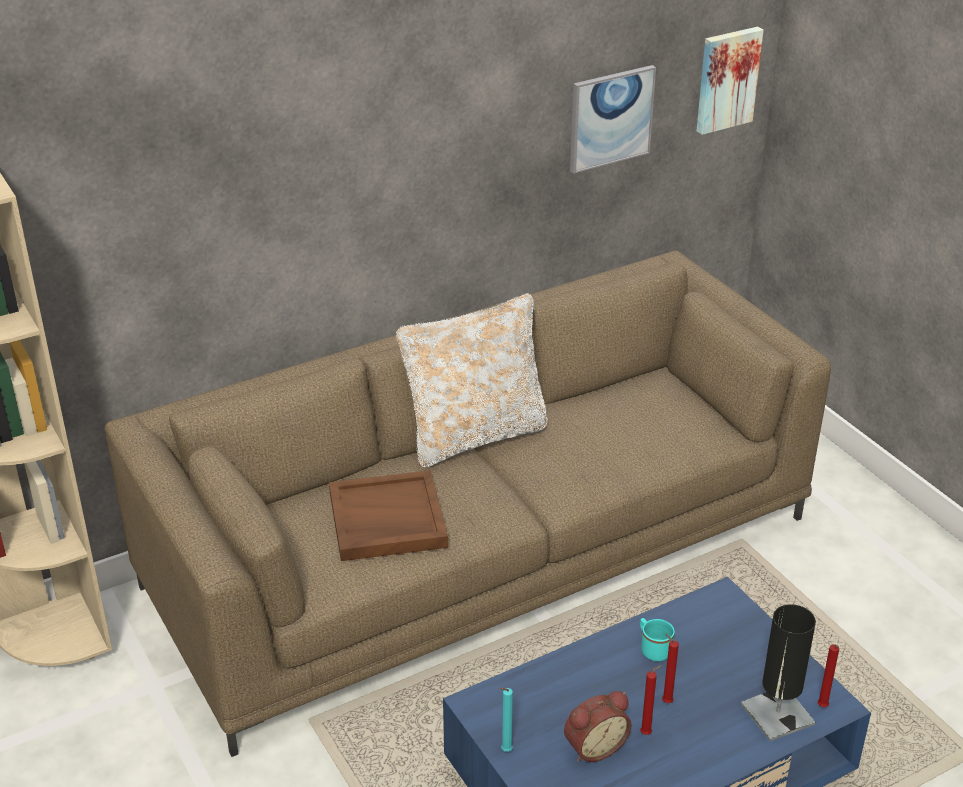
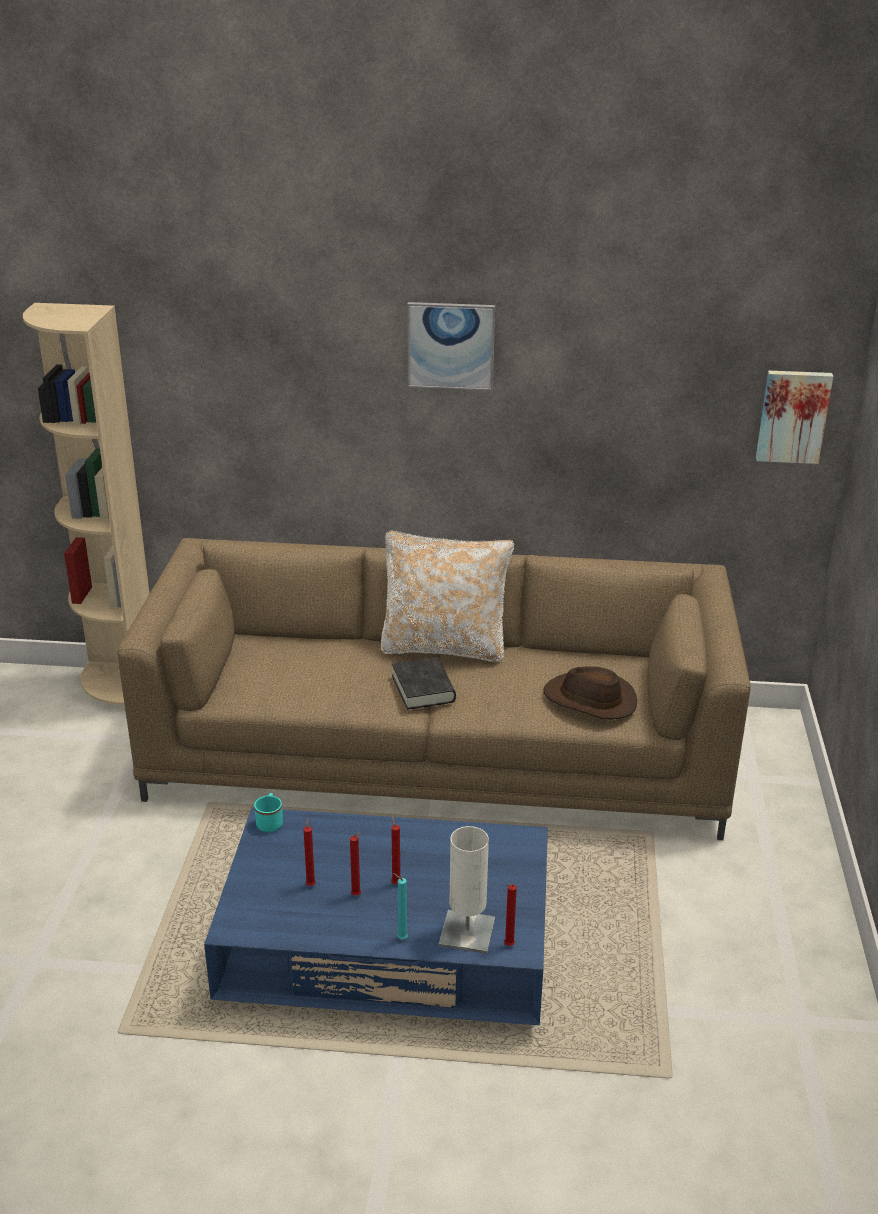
camera: 35 degrees right, 5 degrees down
(386, 520) = (316, 674): brown tray -> none
(505, 751) = (250, 857): turquoise candle -> turquoise candle (400, 938)
(507, 488) = (423, 689): none -> black book
(594, 746) = (311, 884): alarm clock -> red candle
(610, 118) = (658, 420): picture -> picture (451, 345)
(653, 649) = (429, 846): turquoise mug -> turquoise mug (270, 822)
(667, 433) = (590, 700): none -> brown hat
(777, 714) = (467, 932): black table lamp -> white table lamp

